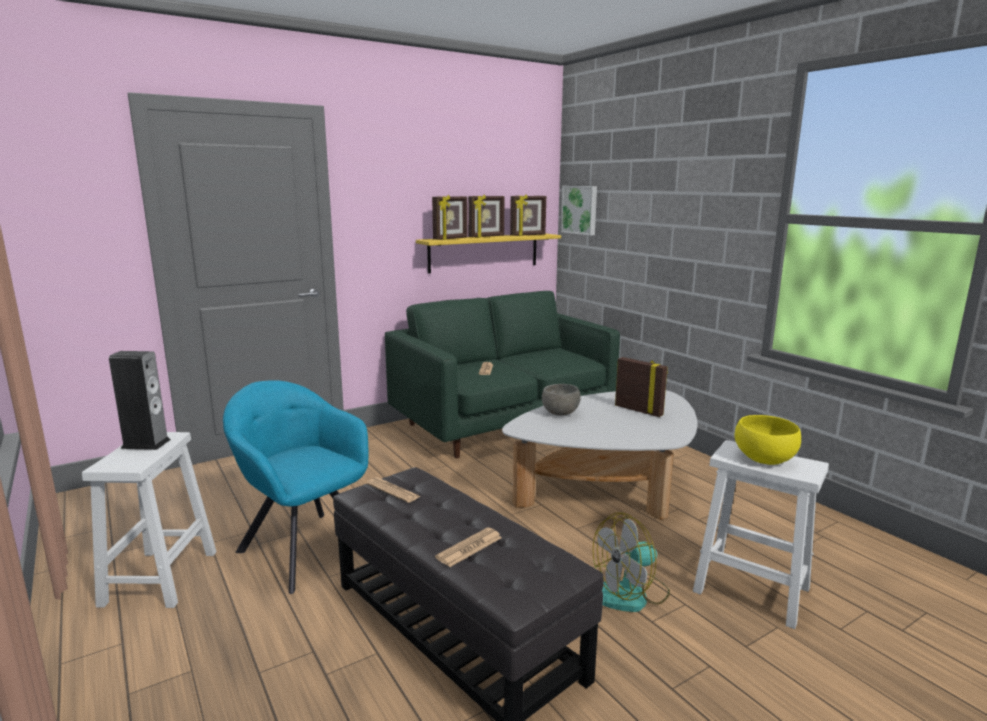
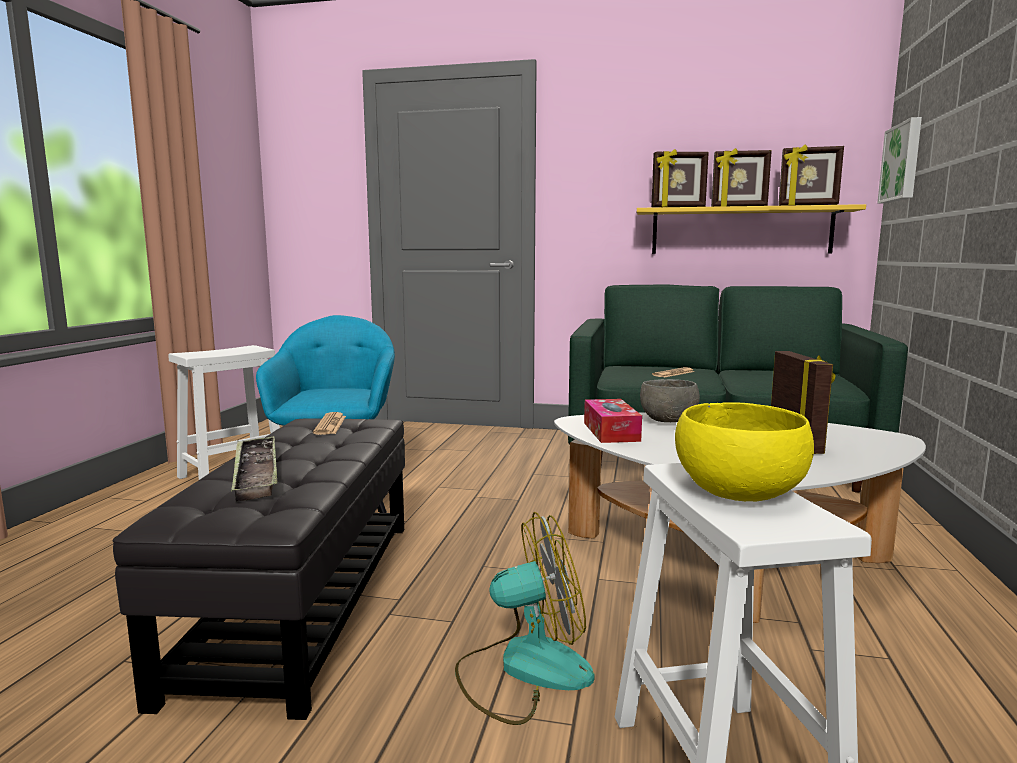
camera: 45 degrees right, 5 degrees down
(146, 444) = (235, 349): speaker -> none
(469, 548) = (256, 473): newspaper -> tray
(553, 432) = (611, 432): none -> tissue box
(629, 594) = (523, 669): fan -> fan turned 150 degrees clockwise

